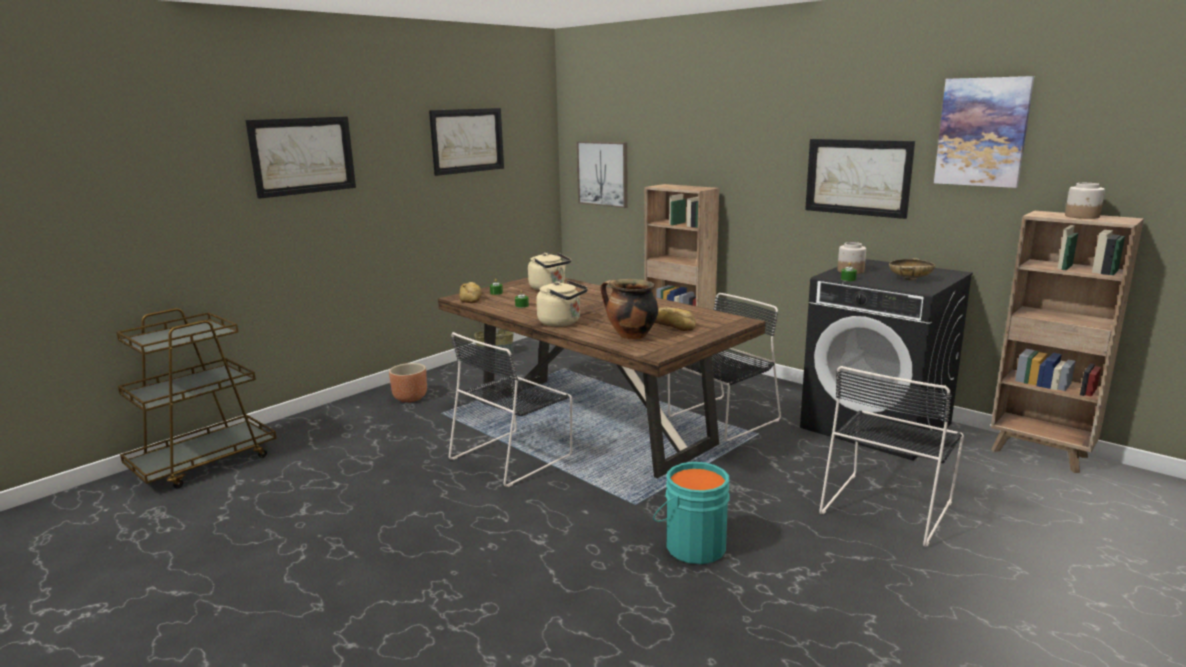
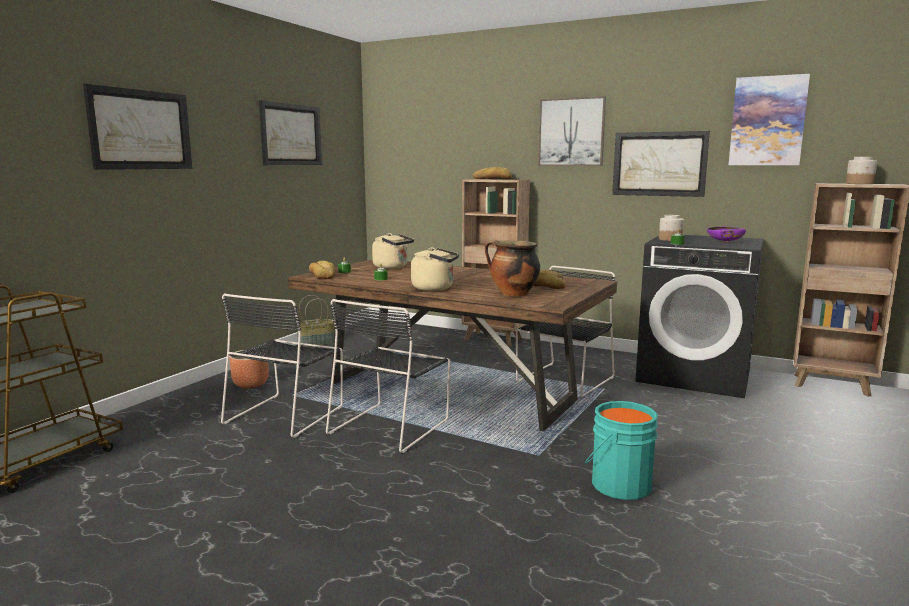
camera: 15 degrees left, 5 degrees down
(603, 173) = (411, 173): picture -> picture (571, 132)
(678, 186) = (492, 179): none -> bread
(887, 505) = (754, 434): black chair -> black chair (287, 413)
(910, 279) = (725, 242): beige bowl -> purple bowl

